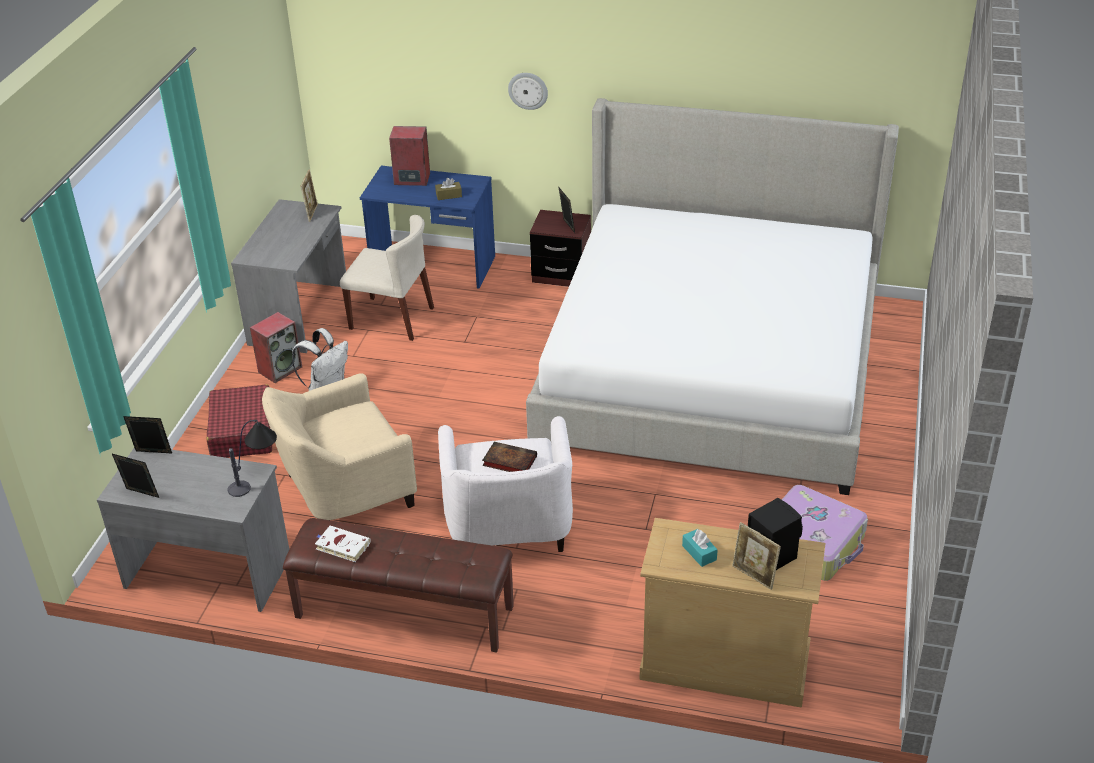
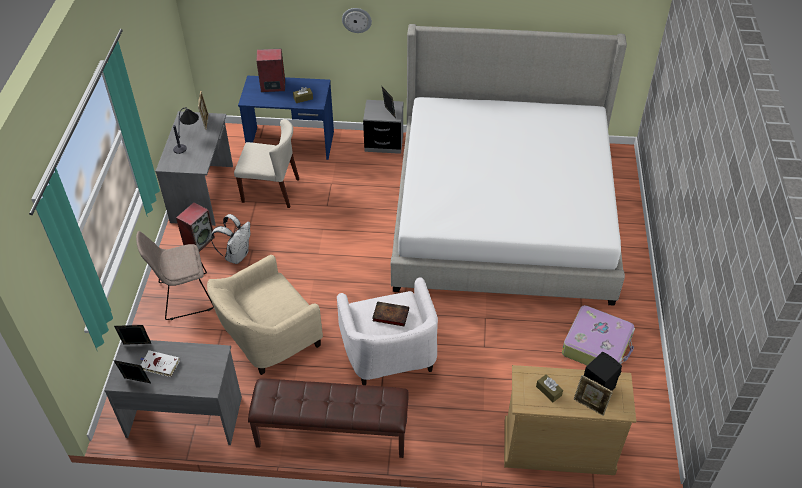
camera: 10 degrees left, 10 degrees up
(243, 432) = (183, 297): red suitcase -> beige chair
(256, 476) = (218, 356): table lamp -> table lamp (188, 141)
(341, 546) = (288, 400): white book -> white book (159, 365)
(561, 274) = (384, 143): brown nightstand -> grey nightstand
(699, 553) = (548, 391): turquoise tissue box -> brown tissue box

